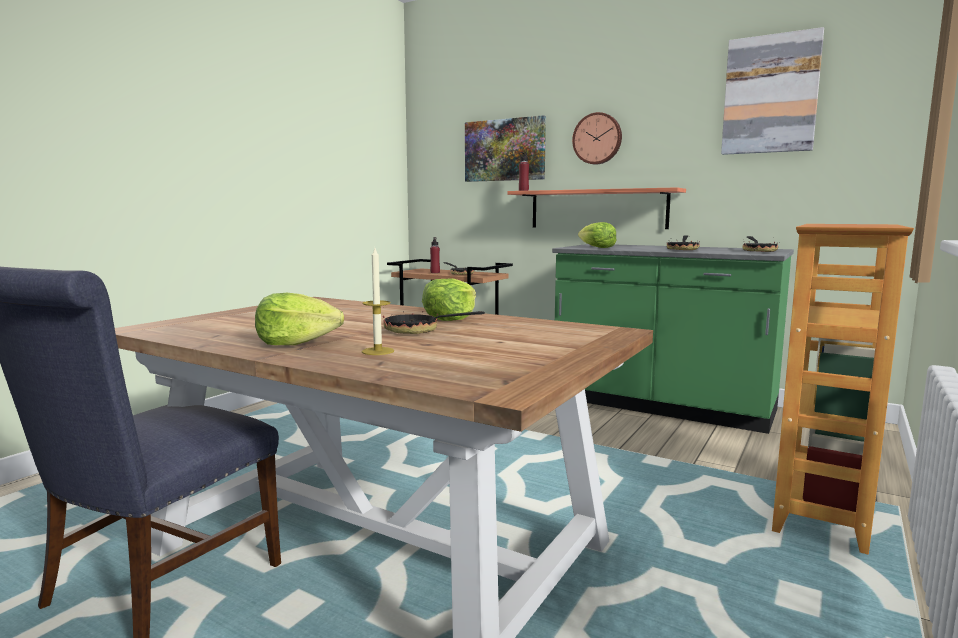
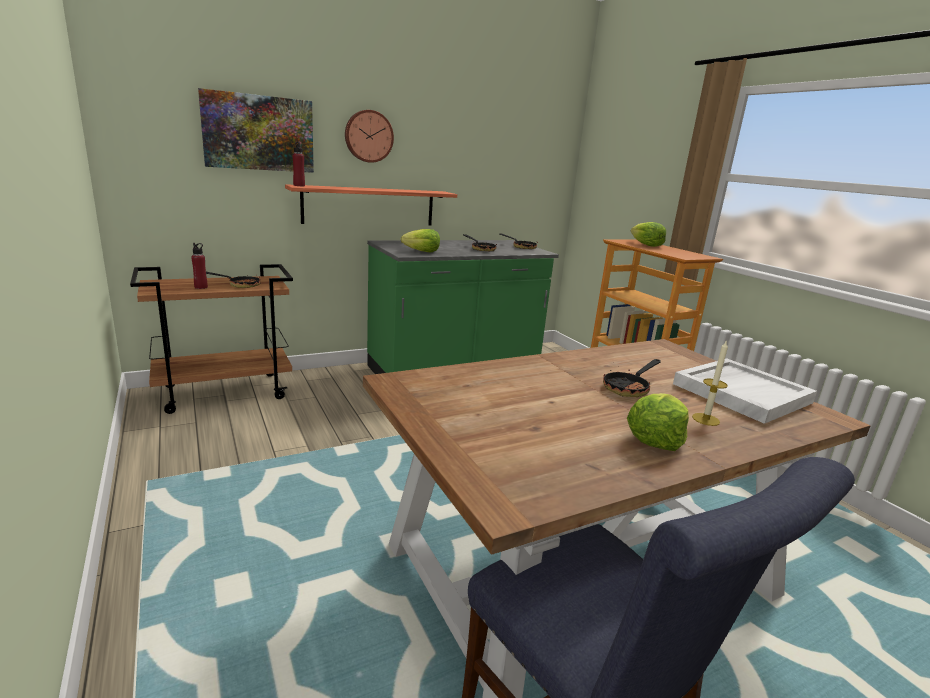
camera: 60 degrees left, 10 degrees up
(450, 318) = (577, 365): lettuce -> lettuce (645, 245)
(505, 358) = (741, 392): none -> white tray
(770, 95) = (500, 122): picture -> none

